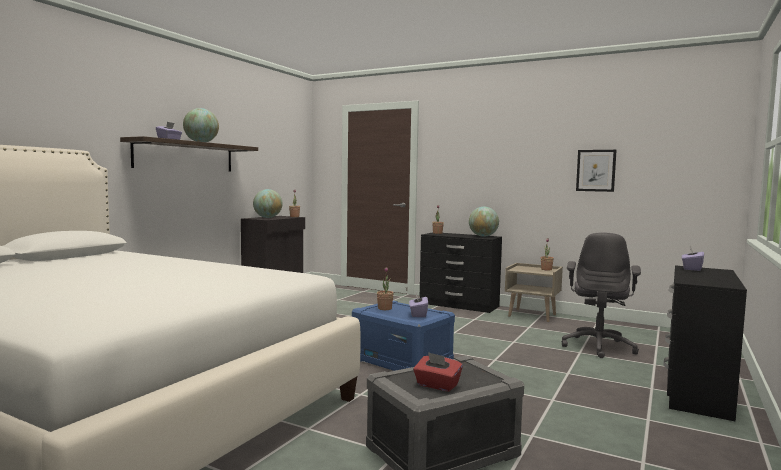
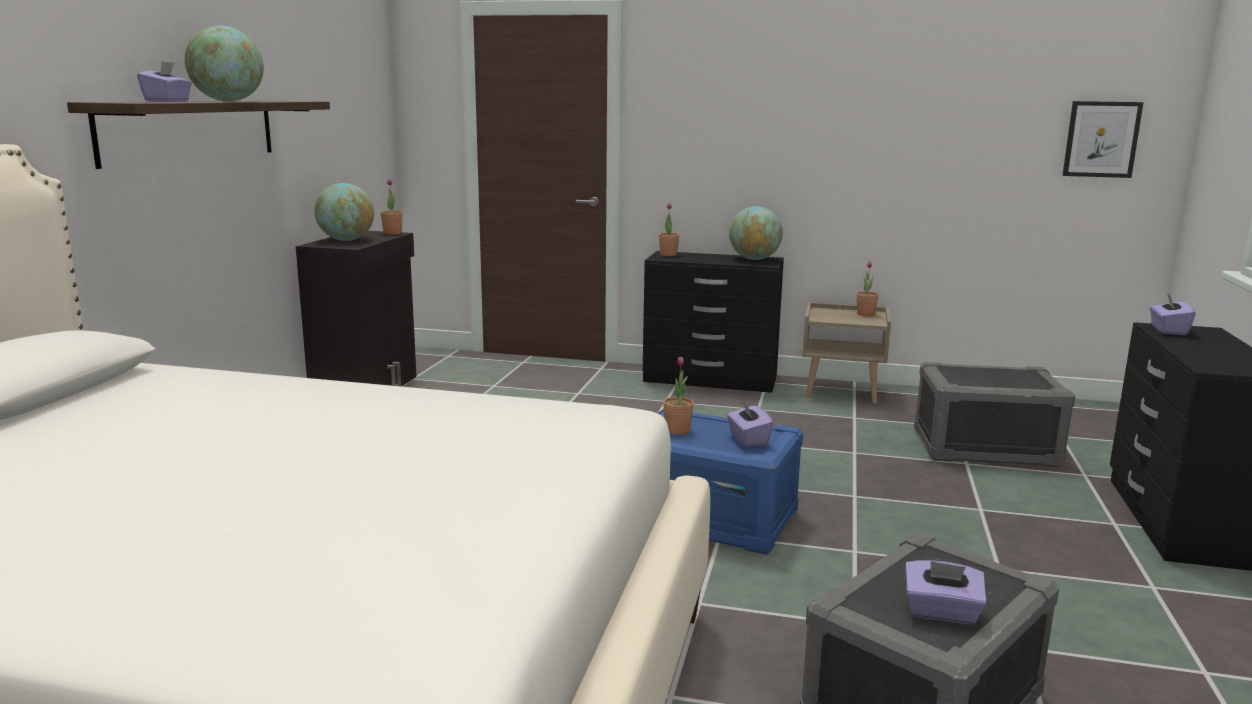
camera: 15 degrees left, 10 degrees up
(437, 385) = (941, 612): red tissue box -> purple tissue box
(596, 170) = (950, 142): picture -> picture (1101, 139)
(598, 347) = (984, 448): grey office chair -> grey storage box

